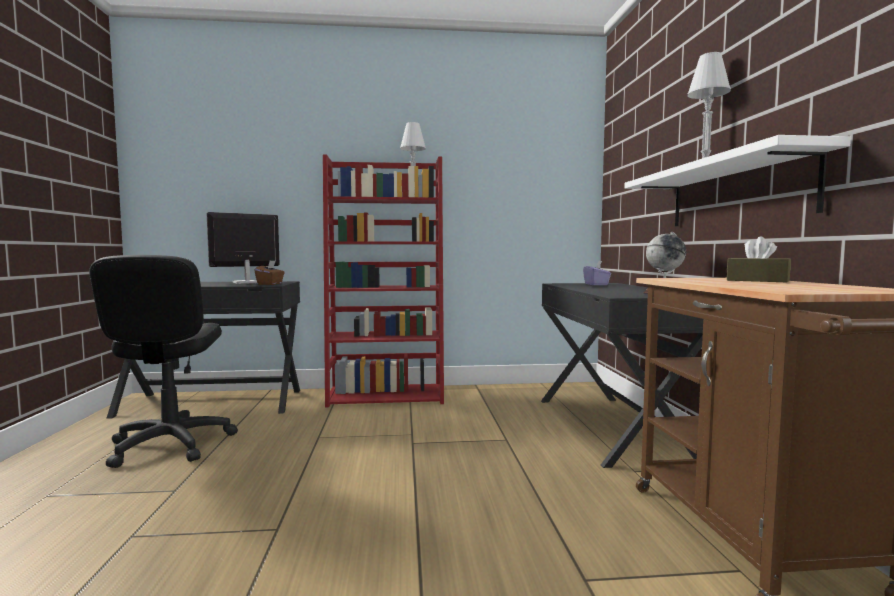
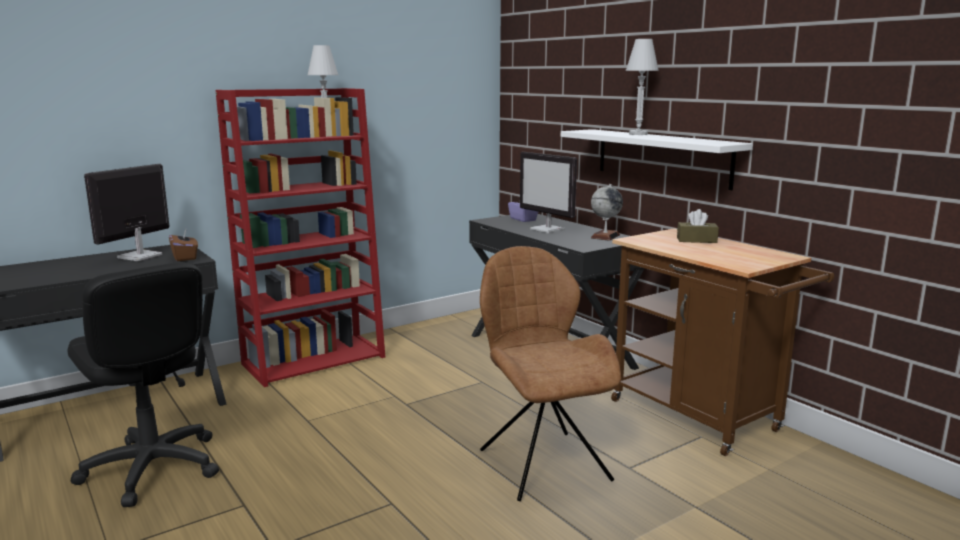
camera: 30 degrees left, 10 degrees up
(478, 536) = (542, 462): none -> brown chair
(606, 288) = (548, 230): none -> monitor

